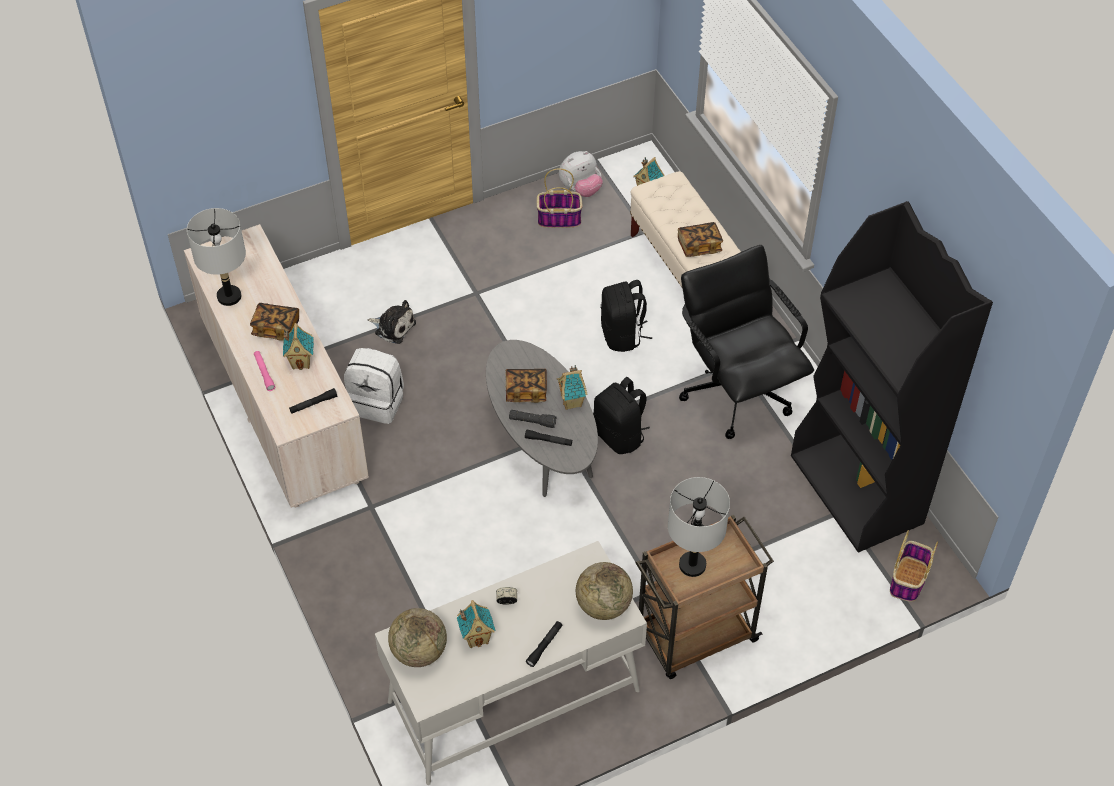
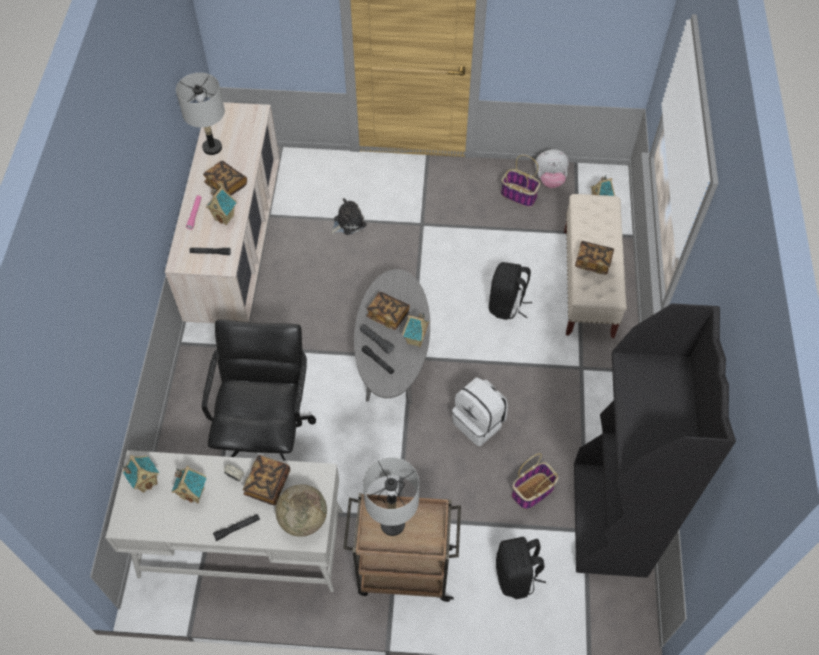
camera: 30 degrees right, 5 degrees up
(378, 402) = (300, 273): white backpack -> white backpack (479, 422)
(393, 327) = (348, 223): plush toy -> plush toy turned 90 degrees counterclockwise
(419, 651) = (146, 482): globe -> toy house
(544, 592) = (268, 484): none -> book
(620, 436) = (453, 382): black backpack -> black backpack (516, 576)
(737, 391) = (565, 391): black office chair -> black office chair (266, 431)
(908, 580) = (603, 618): basket -> basket (532, 492)

